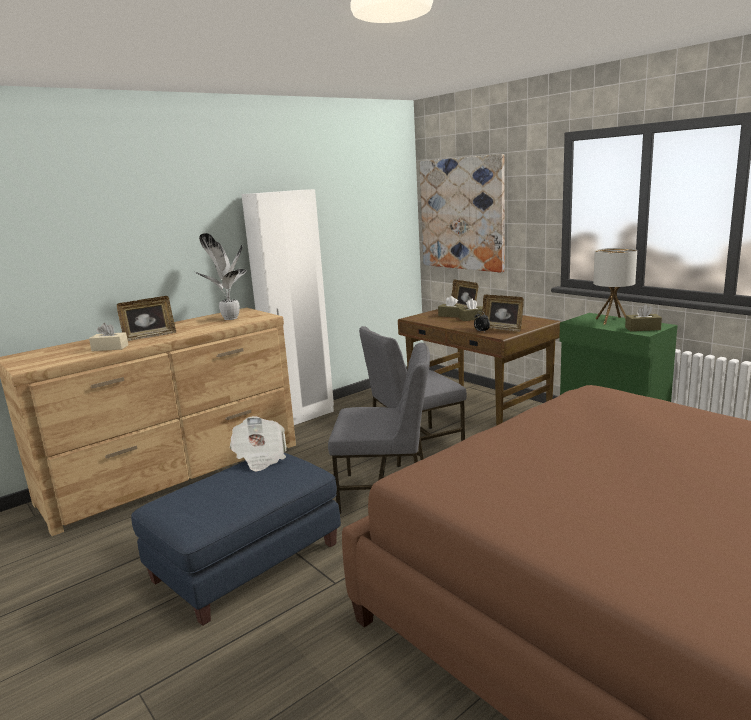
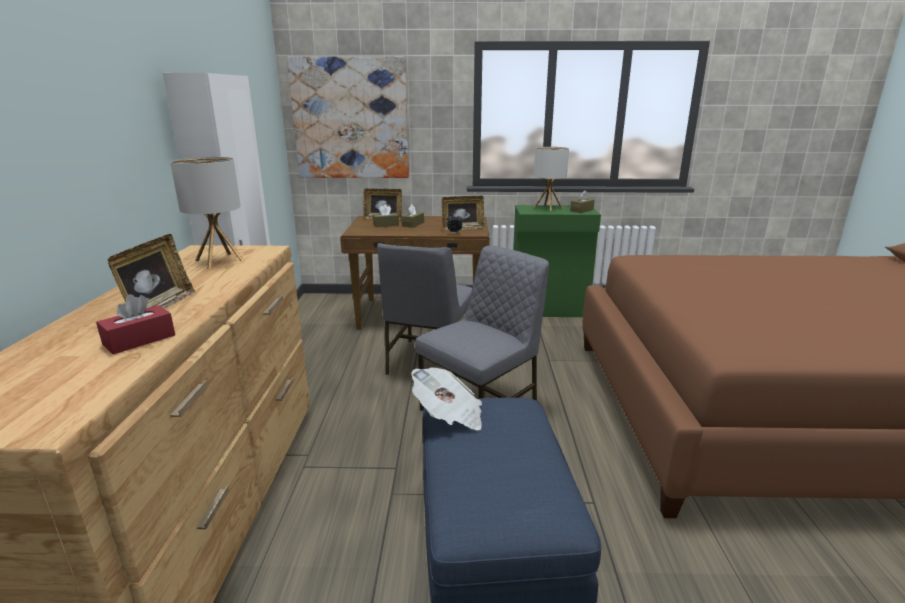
camera: 50 degrees left, 5 degrees up
(110, 348) = (139, 340): beige tissue box -> red tissue box
(229, 319) = (219, 261): potted plant -> table lamp

